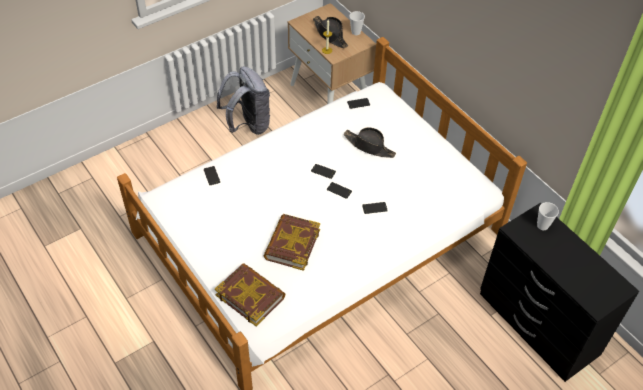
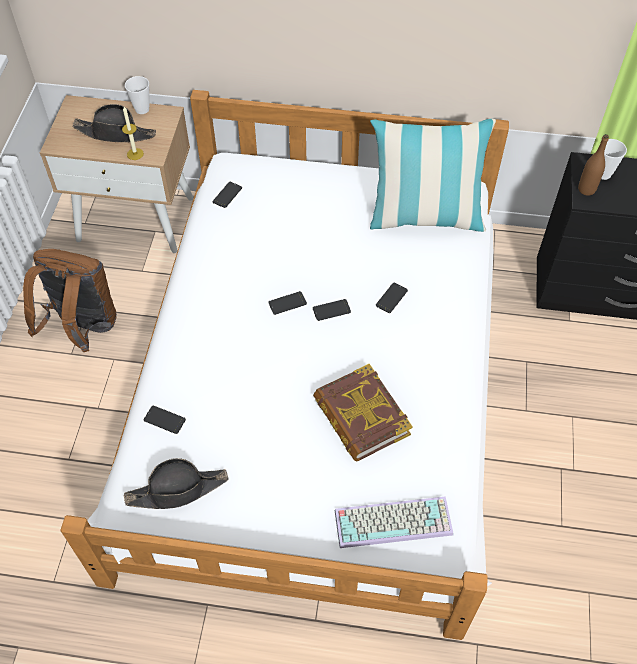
camera: 45 degrees left, 5 degrees up
(248, 125) = (82, 328): grey backpack -> brown backpack
(250, 296) = (394, 520): book -> keyboard
(369, 146) = (300, 234): black hat -> black hat (178, 490)
(442, 186) = (425, 217): none -> pillow
(521, 225) = (586, 189): none -> brown bottle

